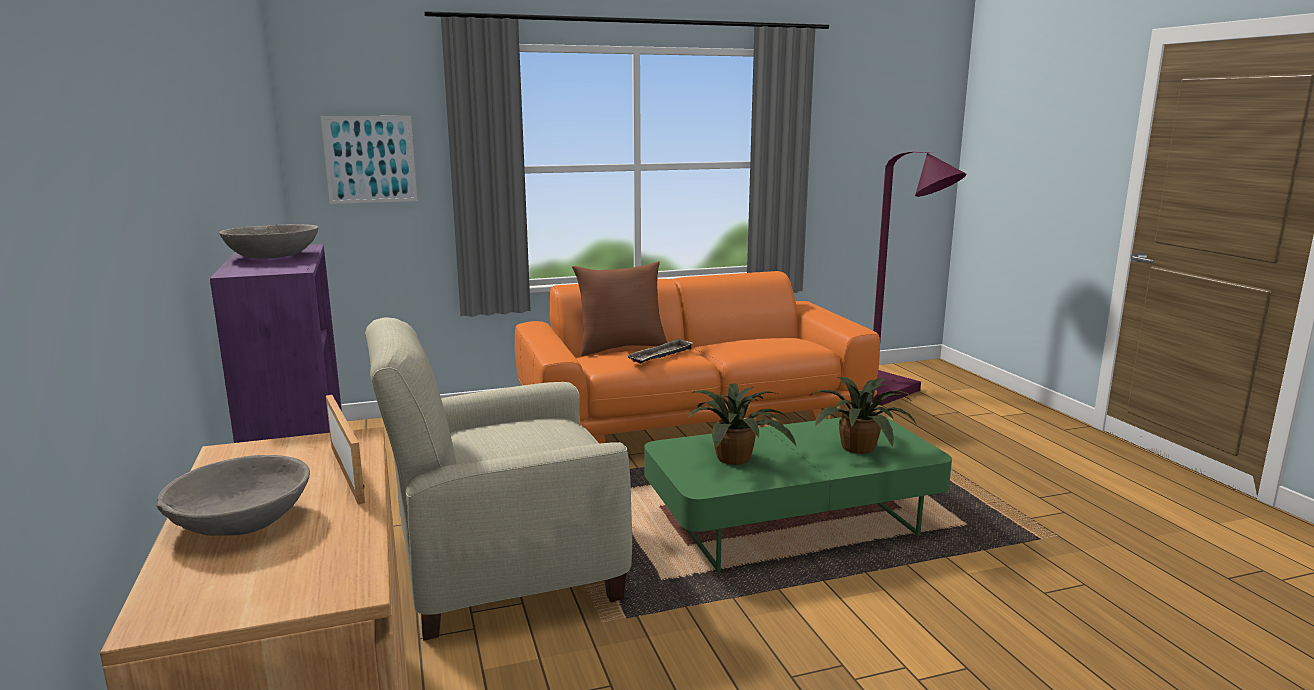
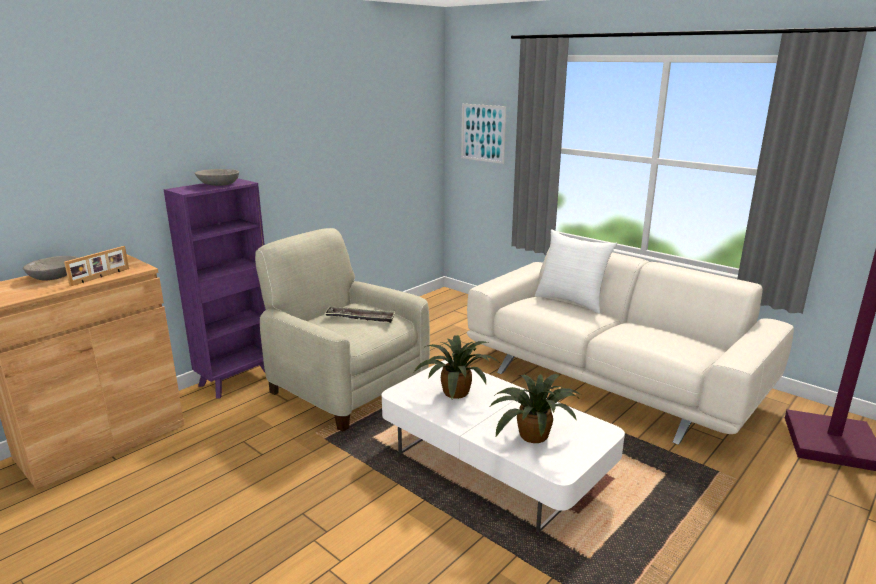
camera: 60 degrees right, 5 degrees up
(621, 348) = (571, 301): brown pillow -> white pillow
(661, 356) = (560, 314): tray -> tray (360, 318)
(693, 420) = (612, 380): orange sofa -> beige sofa
(791, 523) = (494, 465): green coffee table -> white coffee table

